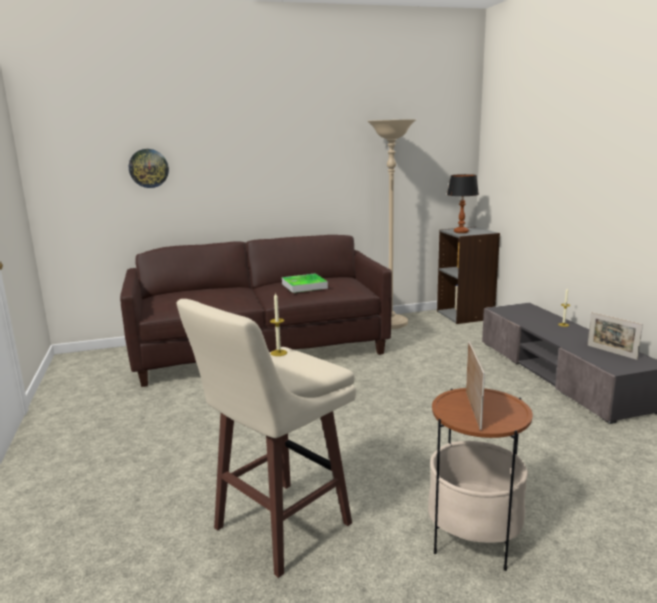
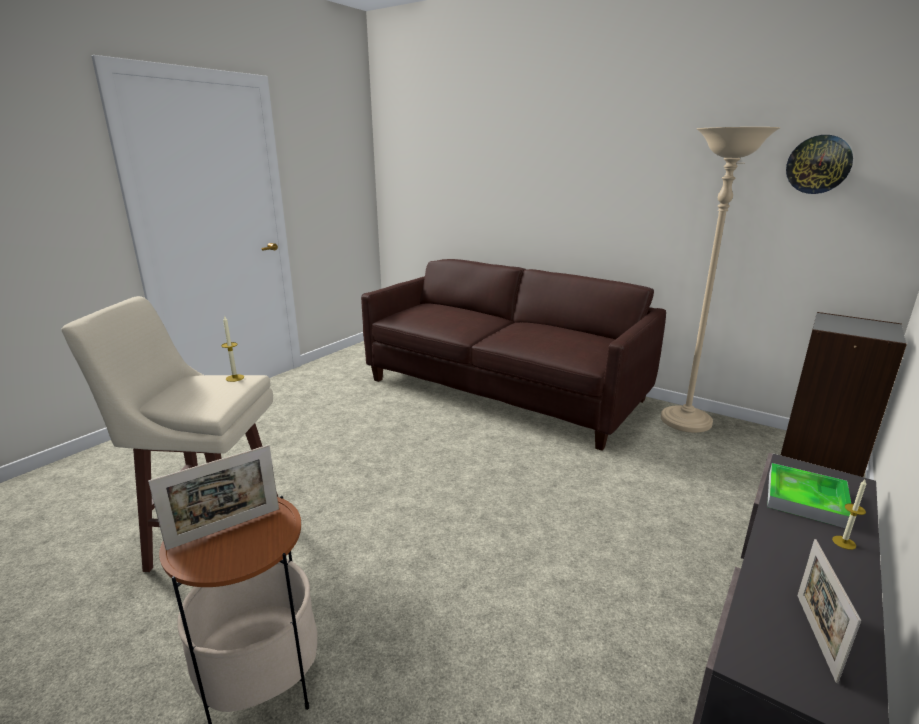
camera: 50 degrees right, 5 degrees up
(148, 168) = (461, 177): wall clock -> wall clock (818, 164)
(304, 286) = (539, 334): tray -> tray (806, 499)
(461, 232) = (836, 324): table lamp -> none

